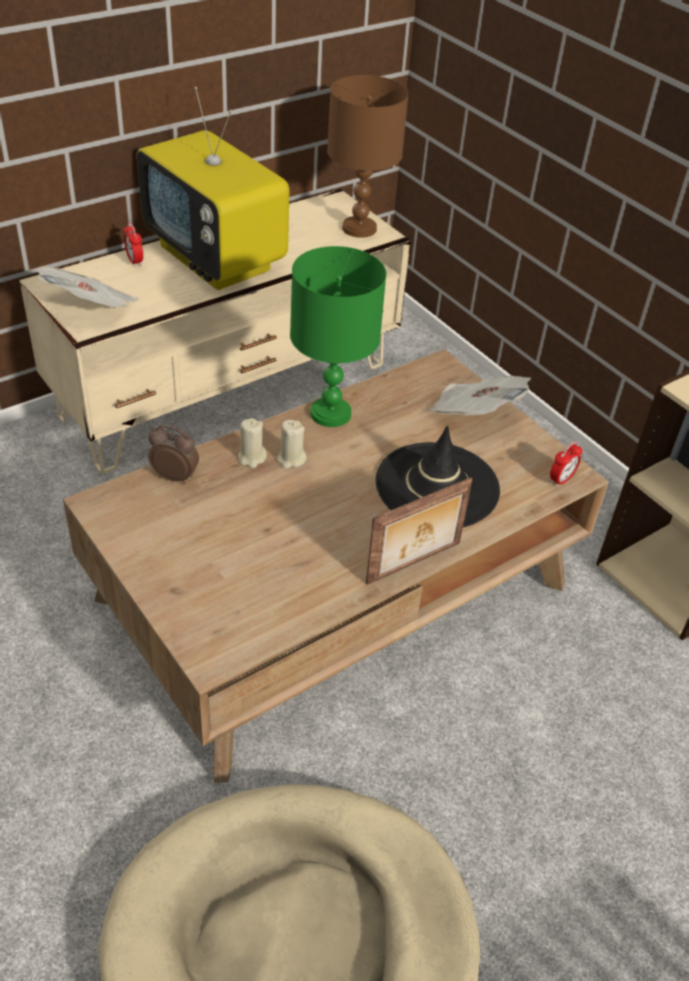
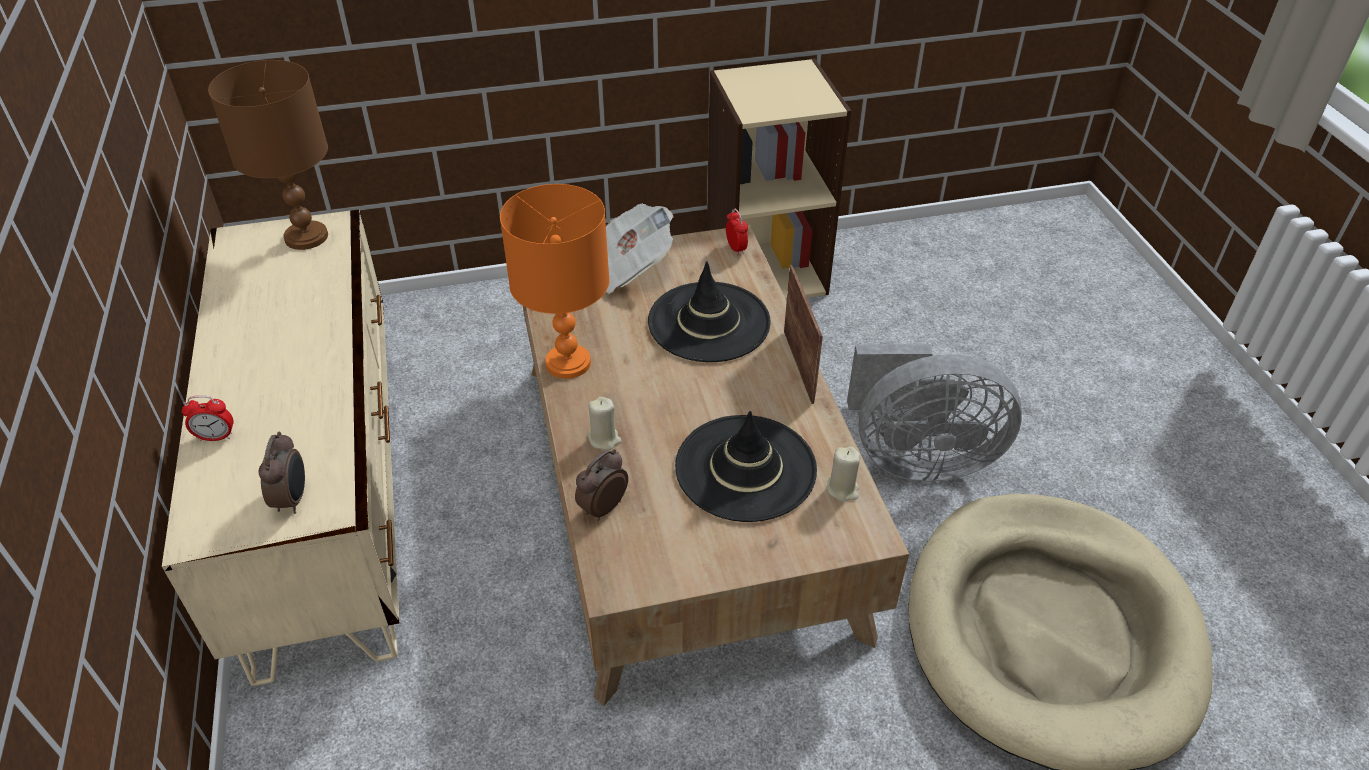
camera: 65 degrees left, 0 degrees up
(91, 309) = (293, 499): newspaper -> alarm clock
(217, 259) = (274, 362): television -> none
(258, 553) = (746, 468): none -> black hat
(291, 459) = (622, 410): beige candle -> beige candle (842, 489)
(330, 414) = (568, 363): green table lamp -> orange table lamp
(479, 774) = (917, 458): none -> grey fan

